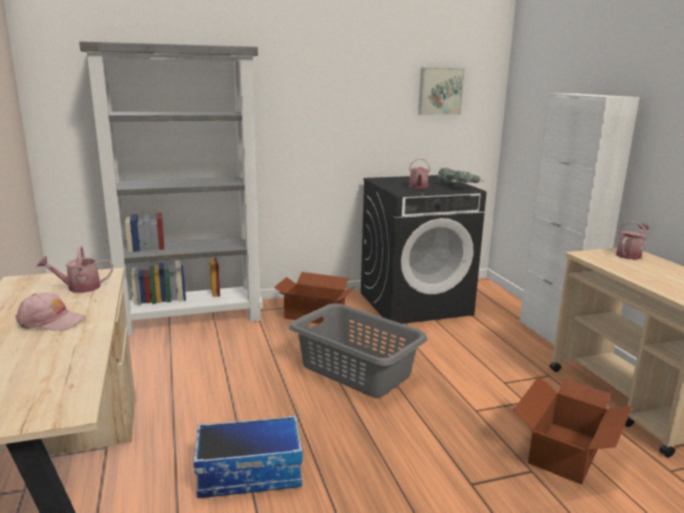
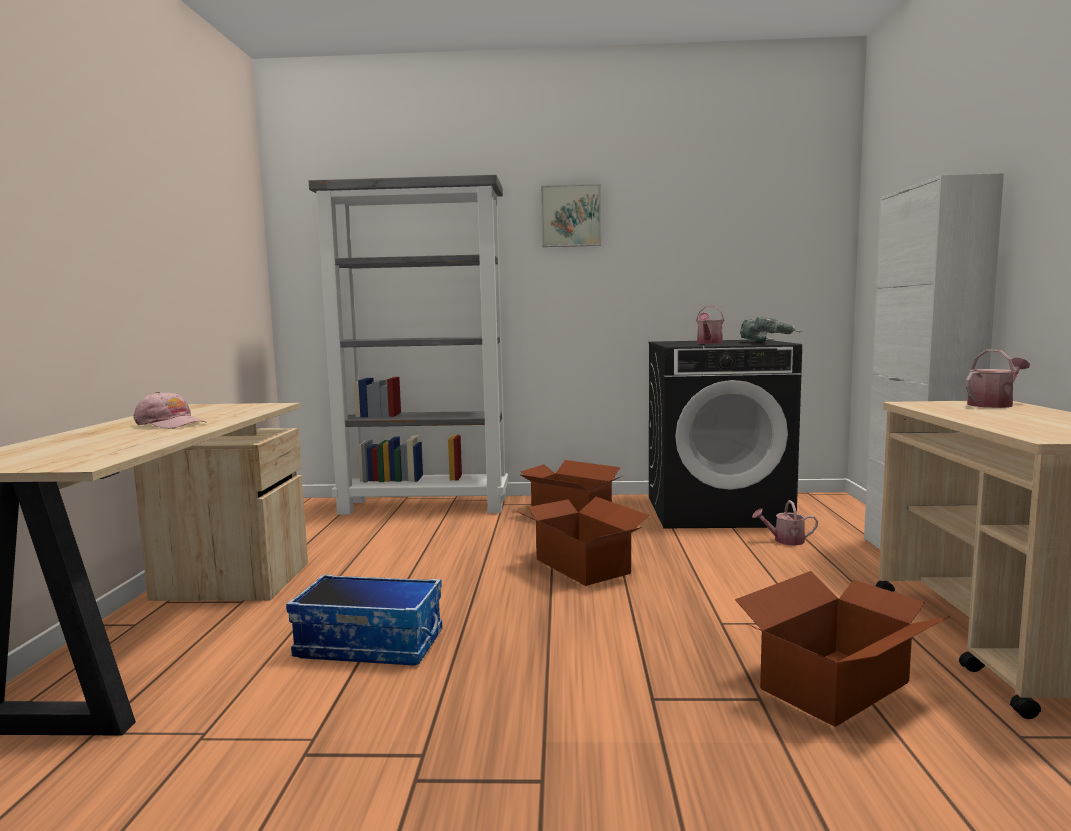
camera: 20 degrees right, 10 degrees down
(79, 287) = (234, 410): watering can -> watering can (785, 541)
(356, 370) = (582, 566): grey laundry basket -> cardboard box
(440, 91) = (755, 228): picture -> picture (571, 216)

